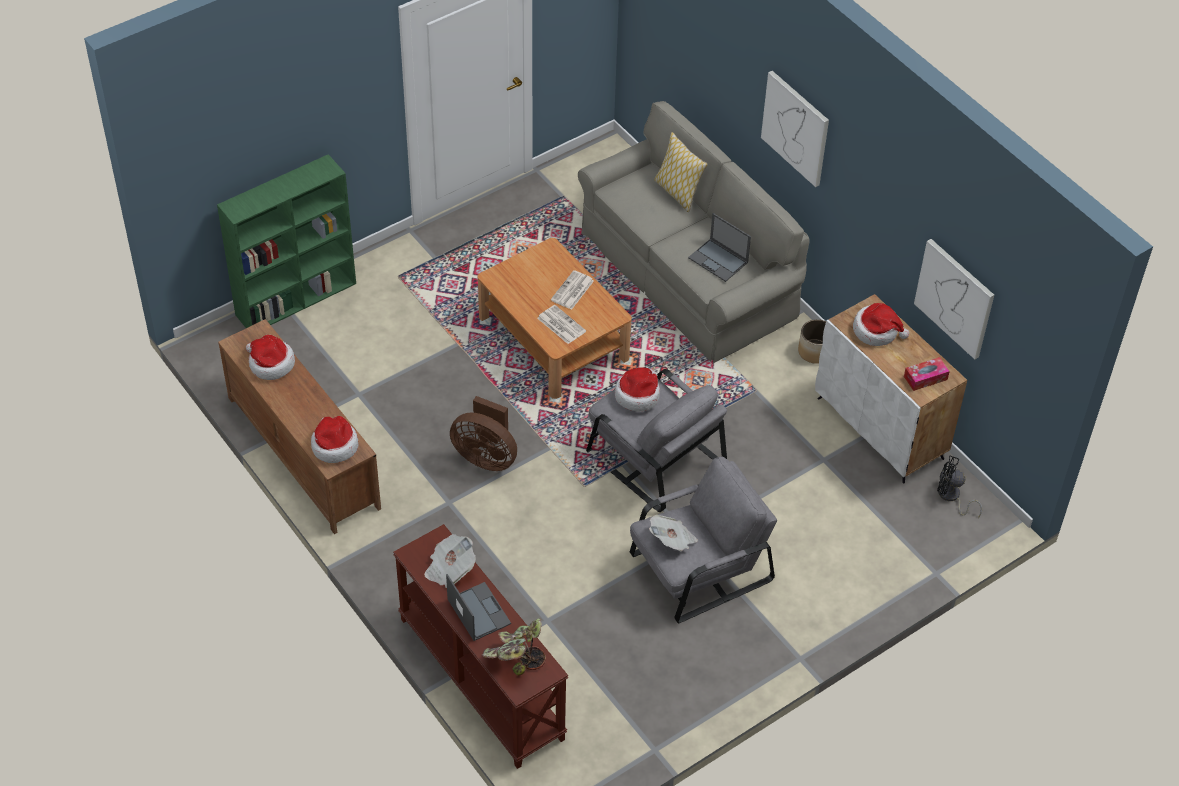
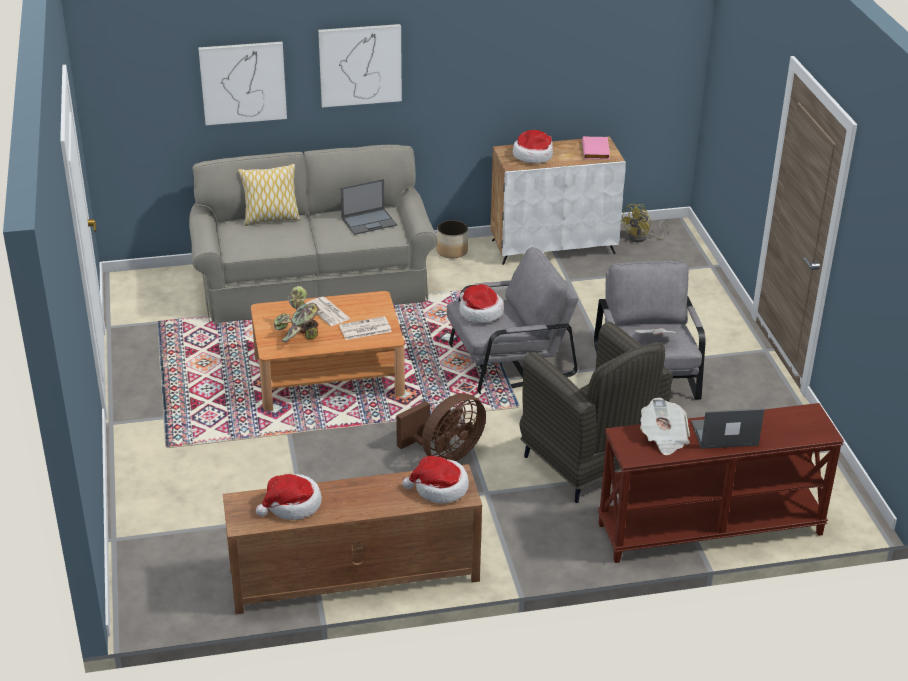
camera: 65 degrees left, 15 degrees down
(297, 298) = (134, 525): green bookcase -> none
(515, 657) = (787, 426): potted plant -> potted plant (297, 335)
(529, 564) = (591, 463): none -> grey armchair
(925, 378) = (596, 150): tissue box -> pink book
(951, 497) = (641, 238): black fan -> yellow fan
(955, 298) = (577, 76): picture -> picture (243, 82)

